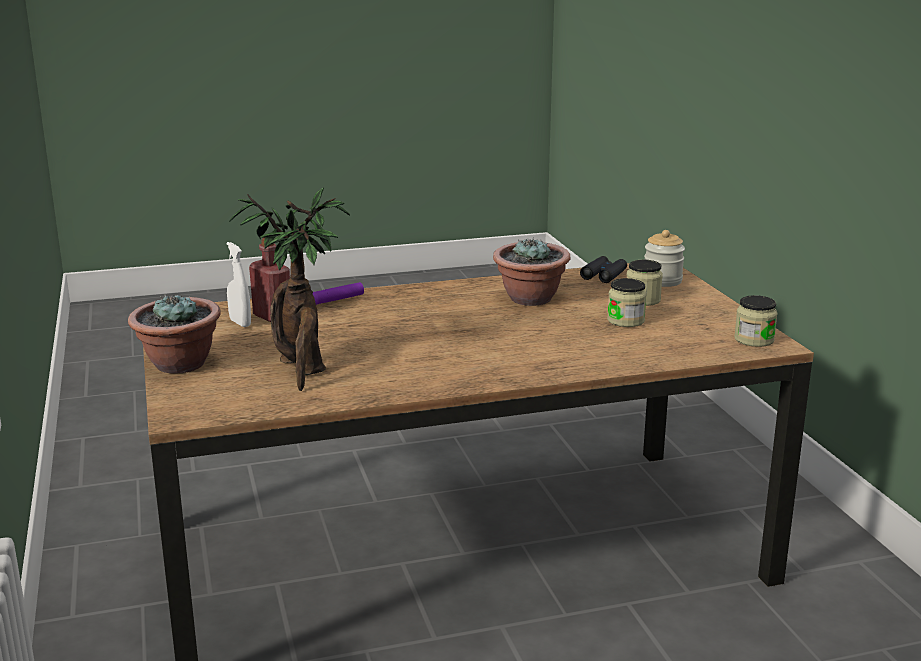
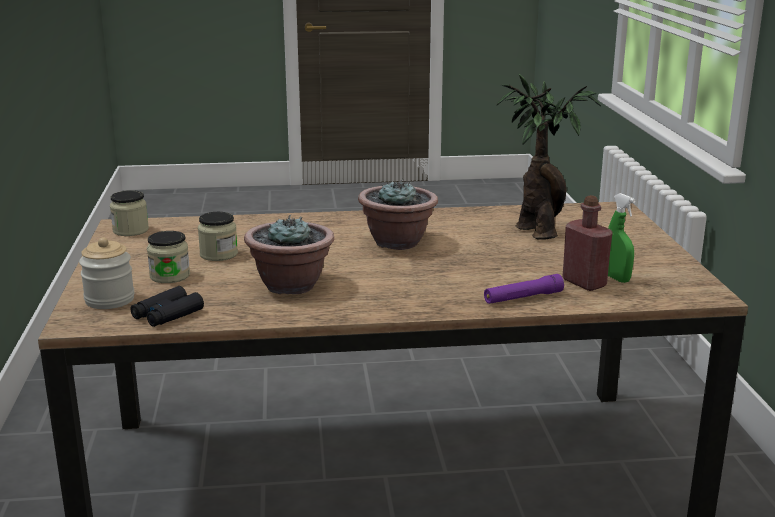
camera: 170 degrees left, 0 degrees up
(179, 364) = (646, 241): potted plant -> potted plant (397, 242)
(240, 323) = (616, 278): white spray bottle -> green spray bottle

